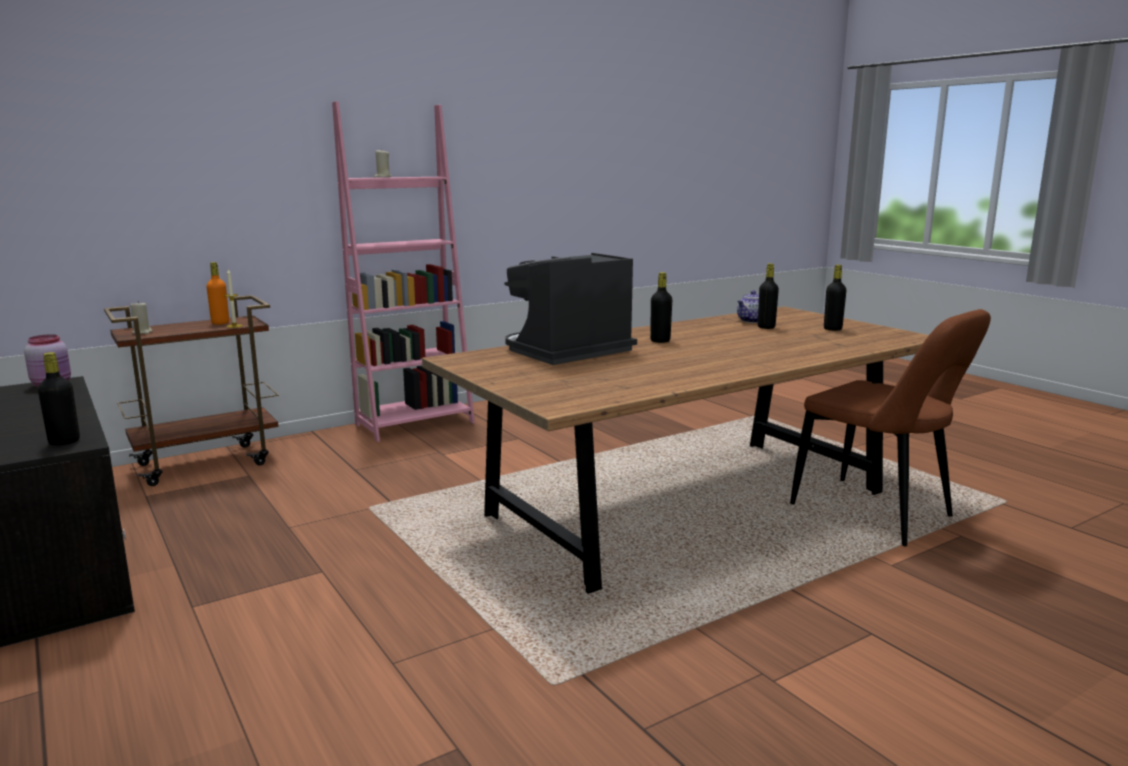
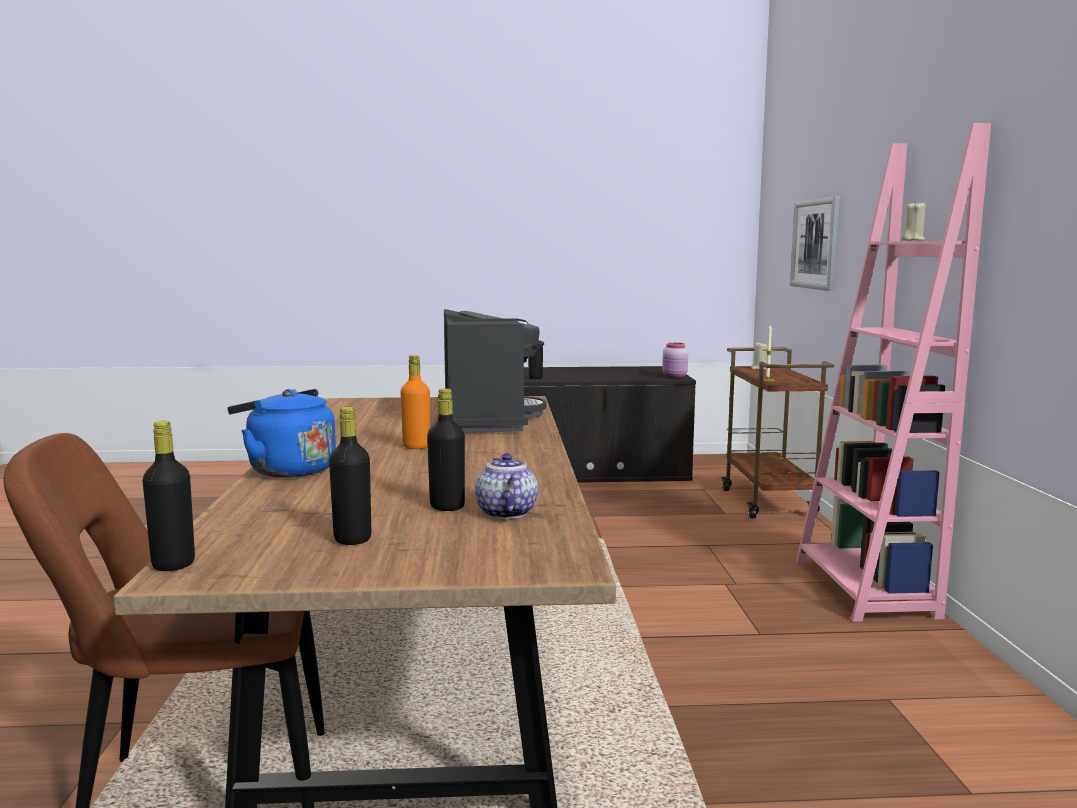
camera: 120 degrees right, 5 degrees down
(138, 183) = (815, 244): none -> picture
(220, 323) = (787, 378): orange bottle -> orange bottle (416, 447)
(660, 341) = (471, 449): black bottle -> black bottle (173, 564)
(789, 358) = (287, 470): none -> blue kettle

